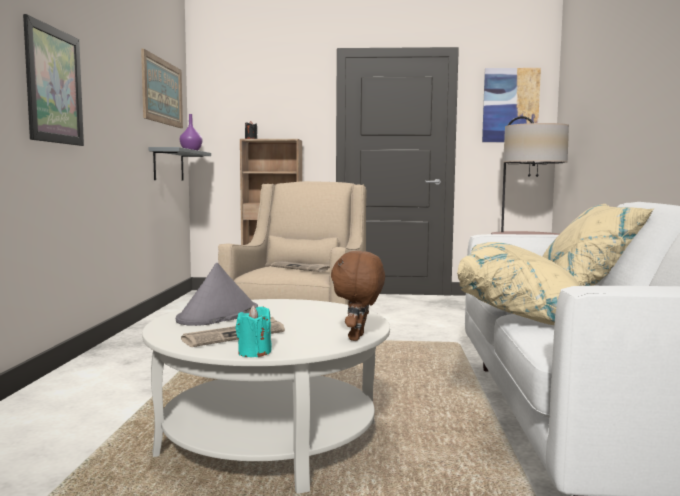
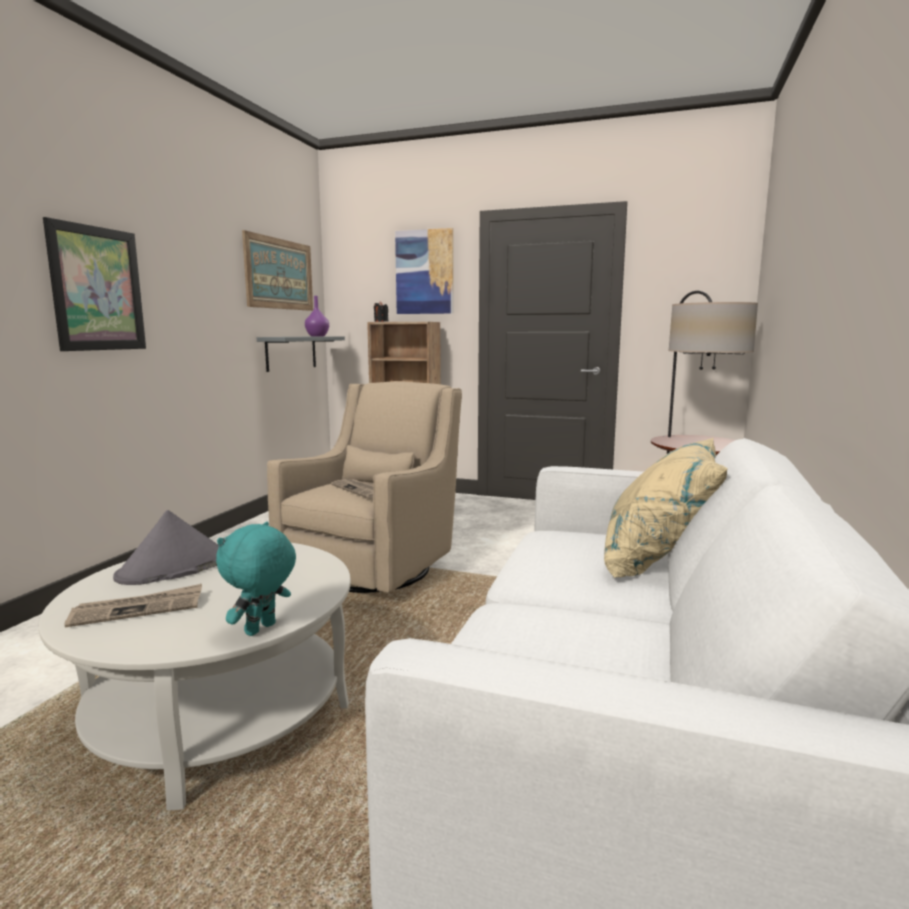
camera: 15 degrees right, 5 degrees up
(254, 353) = (112, 646): turquoise candle -> none
(358, 338) = (261, 630): brown plush toy -> turquoise plush toy
(510, 105) = (694, 274): picture -> picture (424, 272)
(524, 315) = (501, 612): beige pillow -> none

